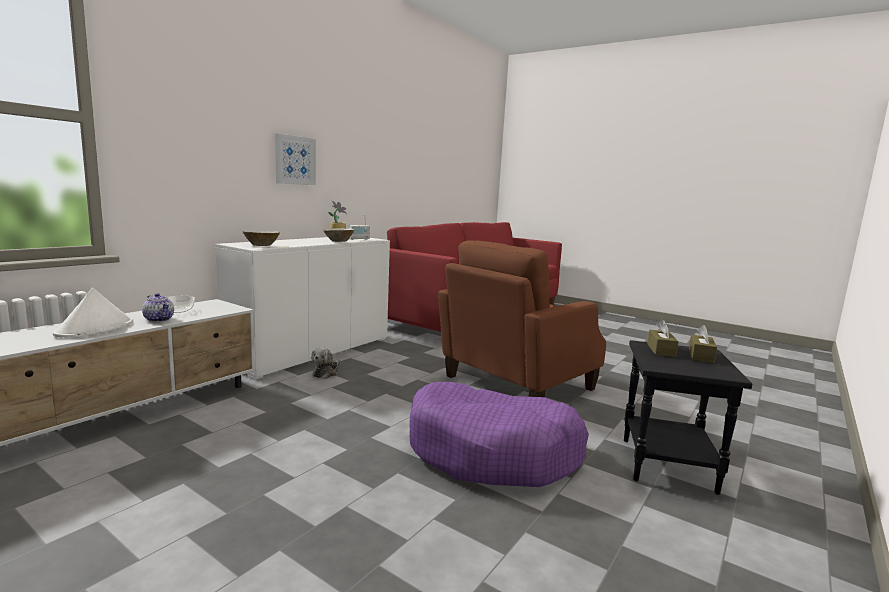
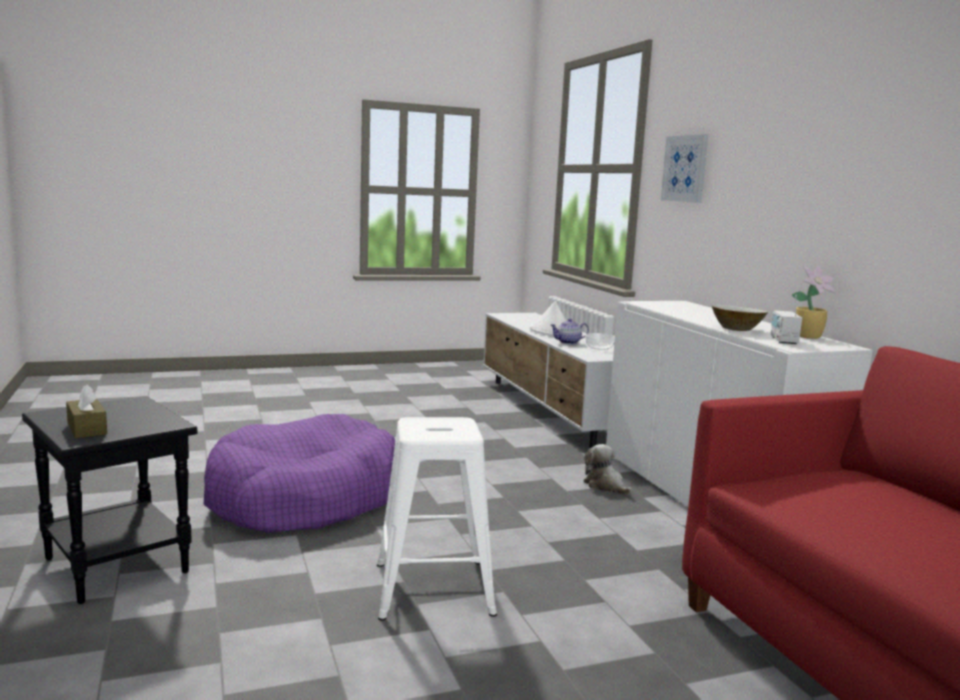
camera: 125 degrees right, 0 degrees up
(261, 245) = (667, 306): beige bowl -> none
(295, 160) = (792, 194): picture -> picture (685, 168)
(516, 383) = (435, 587): brown armchair -> white stool
(661, 350) = (143, 421): brown tissue box -> none

